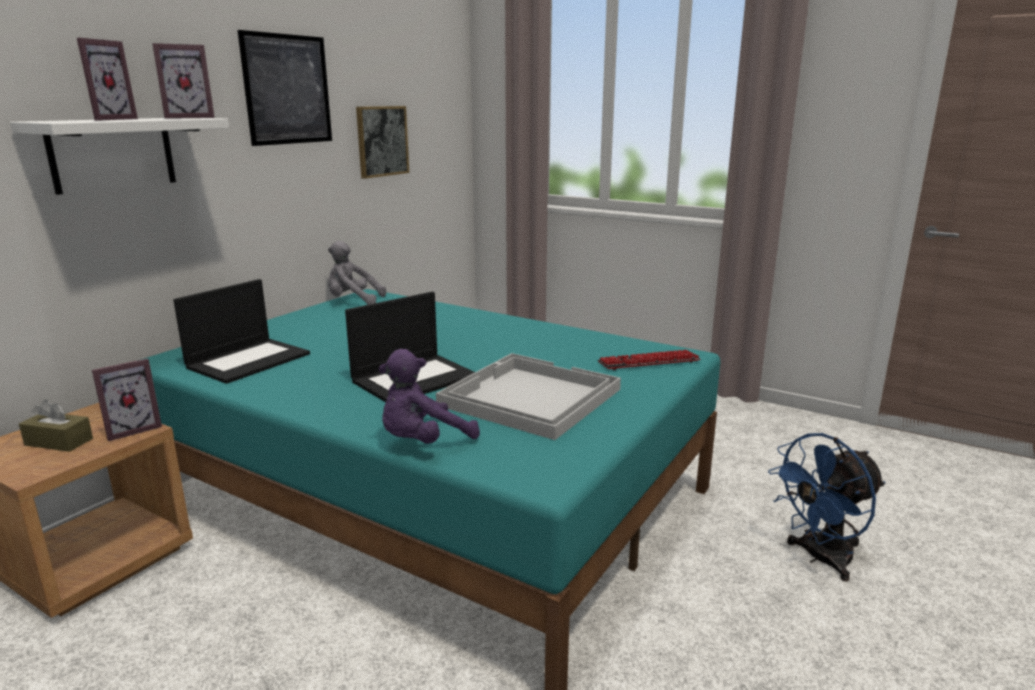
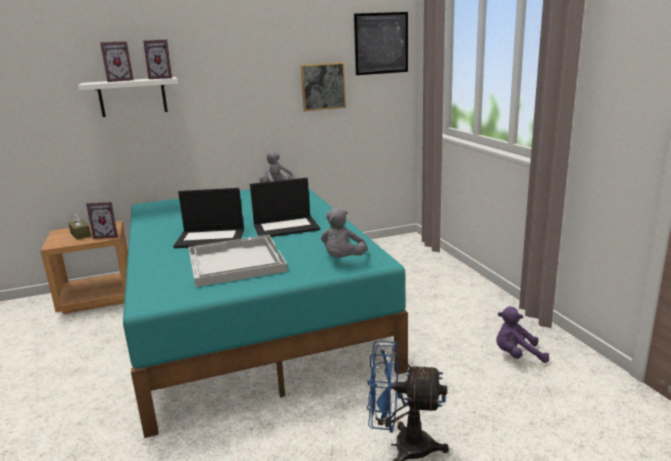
camera: 40 degrees right, 0 degrees up
(249, 360) = (172, 212): laptop -> laptop (286, 227)
(287, 89) = (245, 57): picture -> picture (381, 43)
(423, 442) = (147, 269): purple plush toy -> purple plush toy (517, 355)
(648, 362) = (343, 260): keyboard -> grey plush toy

